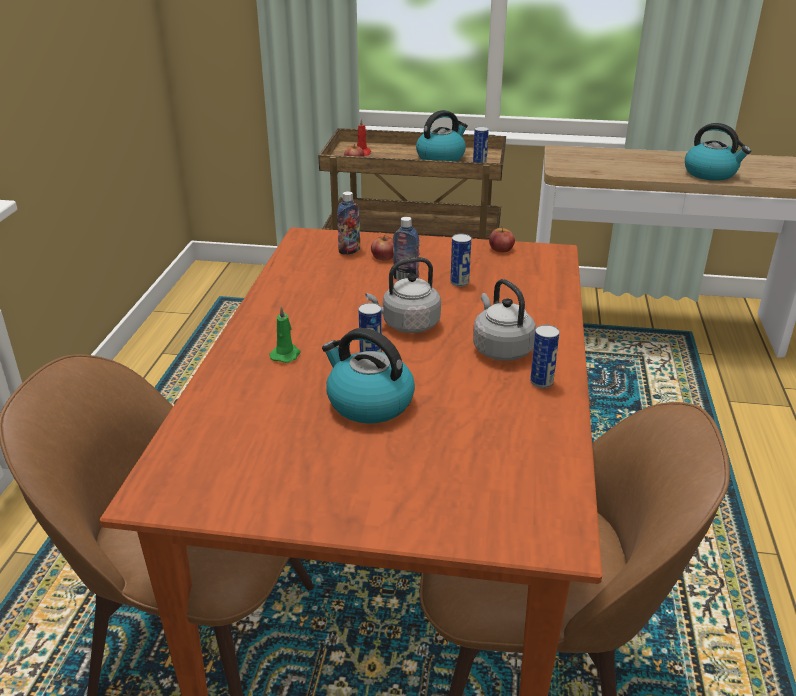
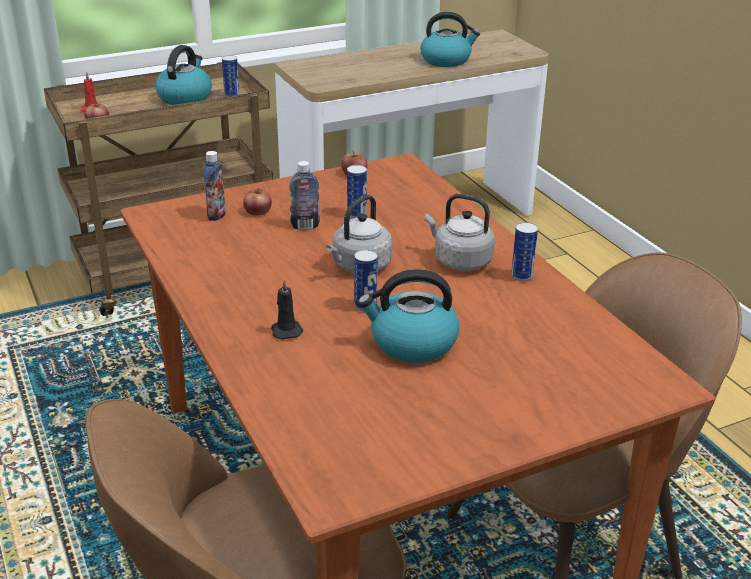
camera: 35 degrees left, 0 degrees up
(286, 354) = (286, 330): green candle -> black candle

